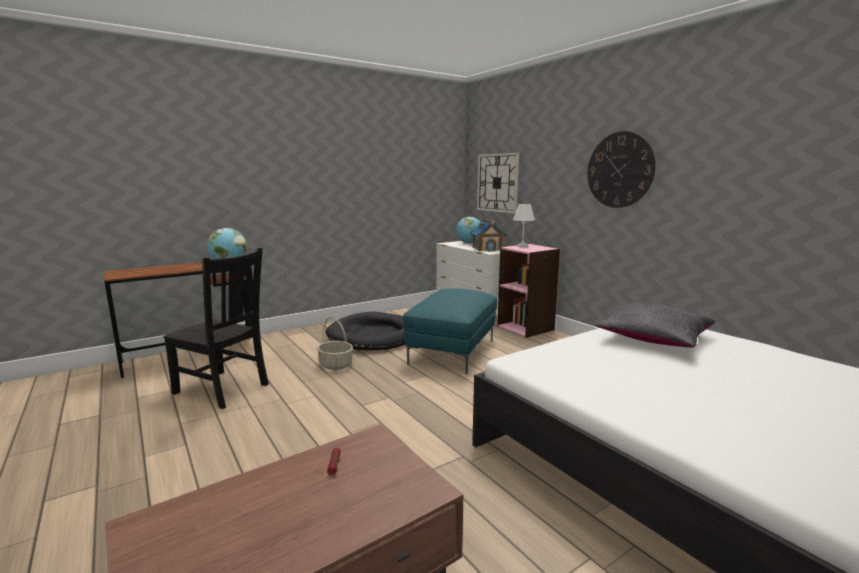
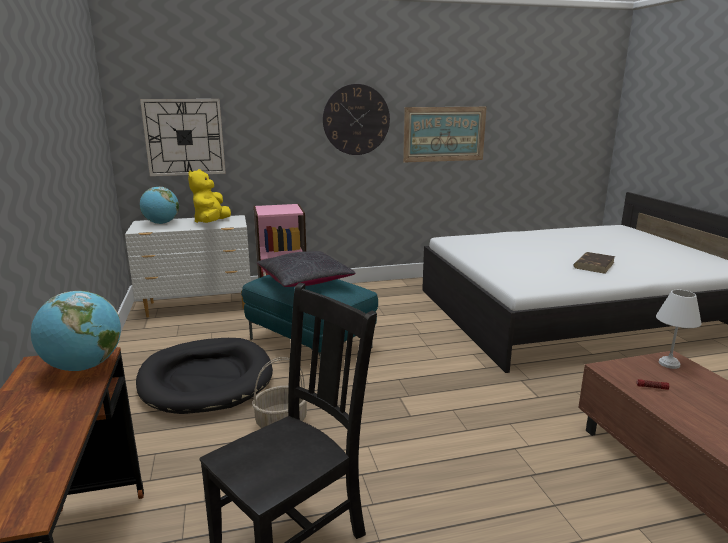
camera: 70 degrees left, 5 degrees up
(487, 248) = (211, 223): toy house -> yellow plush toy
(522, 246) = (267, 209): white table lamp -> white table lamp (669, 364)
(654, 338) = (490, 247): black pillow -> black pillow (305, 281)
(693, 402) = (594, 265): none -> brown book
(728, 190) = (444, 134): none -> picture

